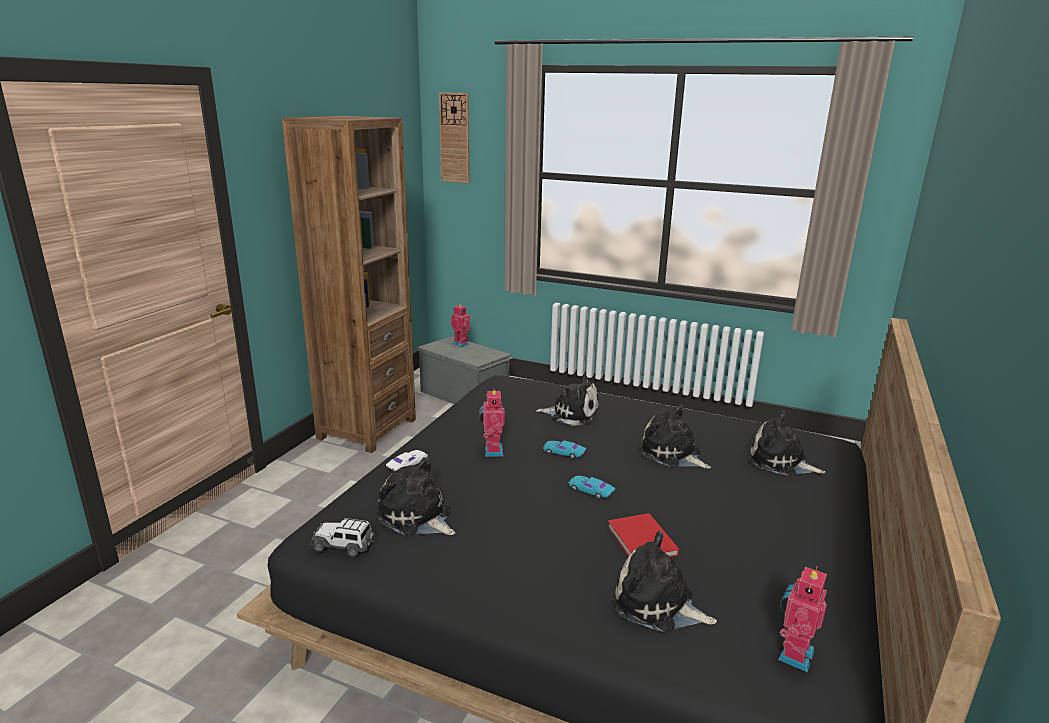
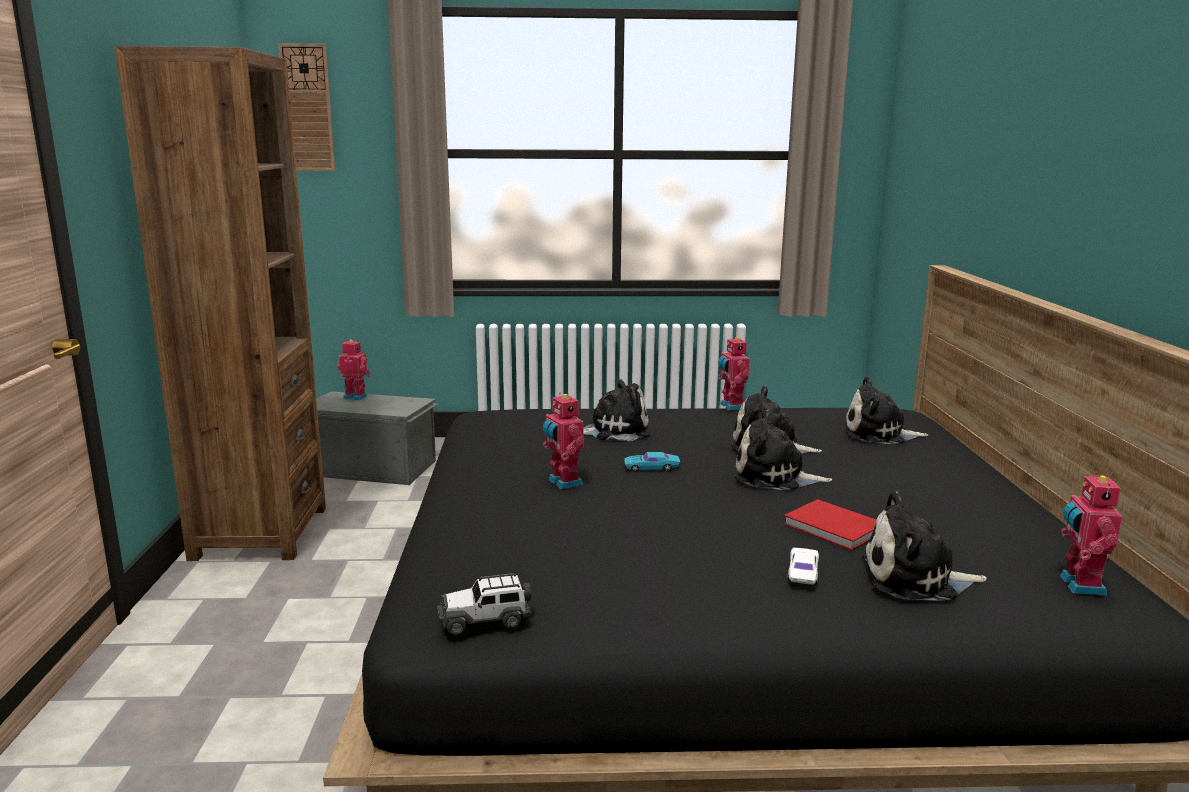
camera: 25 degrees left, 5 degrees down
(407, 464) = (467, 517): white toy car -> white toy car (803, 572)
(417, 517) = (548, 567): plush toy -> plush toy (775, 477)
(591, 490) = (725, 495): turquoise toy car -> none
(685, 408) = (731, 406): none -> toy robot

